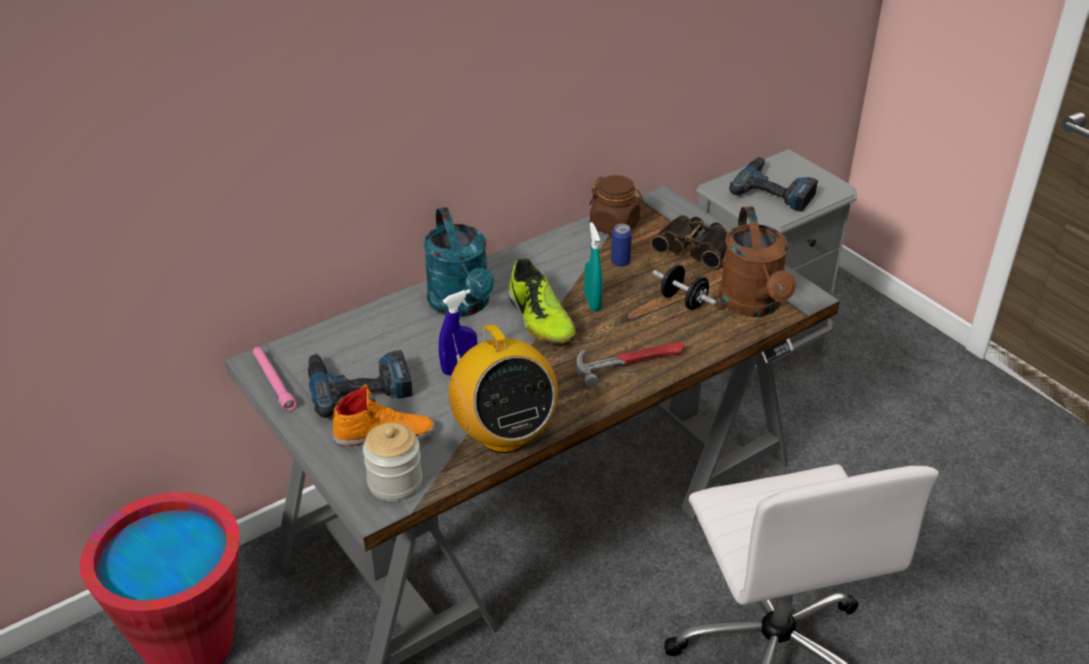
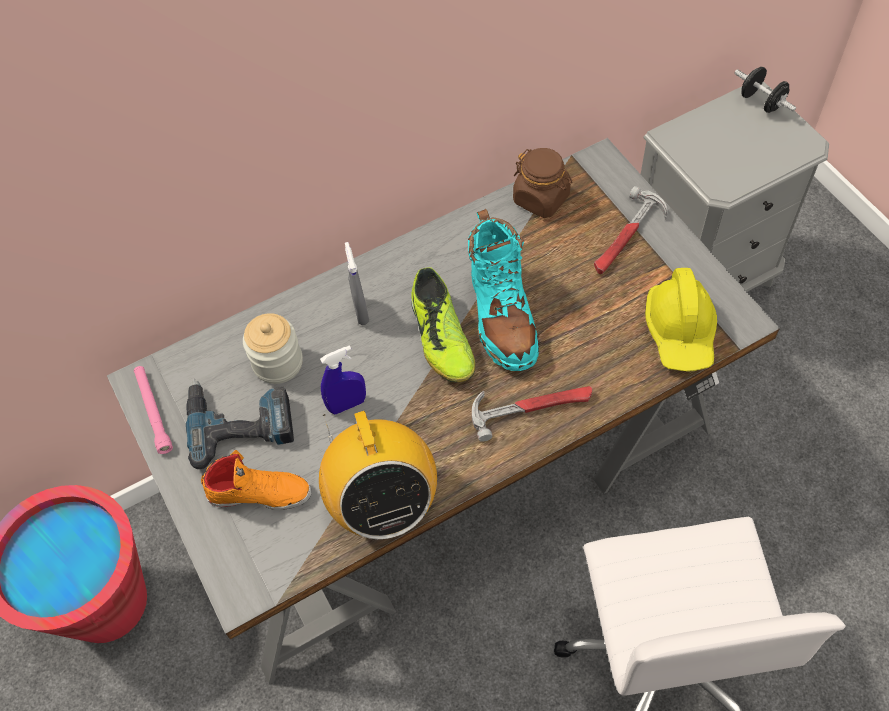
camera: 10 degrees right, 20 degrees up
(395, 482) = (264, 561): jar -> jar (278, 363)
(463, 305) = (361, 311): turquoise watering can -> grey spray bottle
(592, 302) = (501, 315): turquoise spray bottle -> turquoise boot
(620, 262) = (540, 255): can -> none
(683, 301) = (602, 319): black dumbbell -> black dumbbell (761, 102)
(695, 247) = (627, 237): binoculars -> hammer
(754, 306) = (680, 331): brown watering can -> yellow hard hat
(775, 190) = (733, 143): power drill -> none

